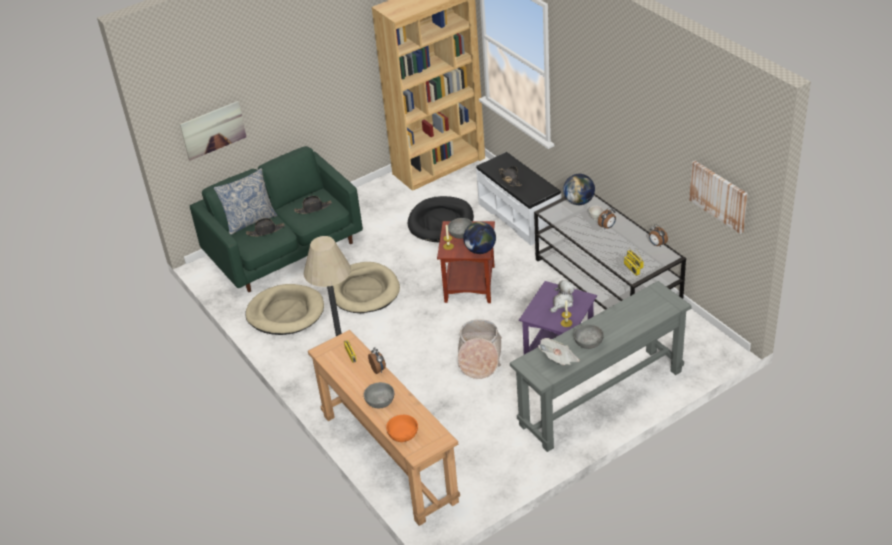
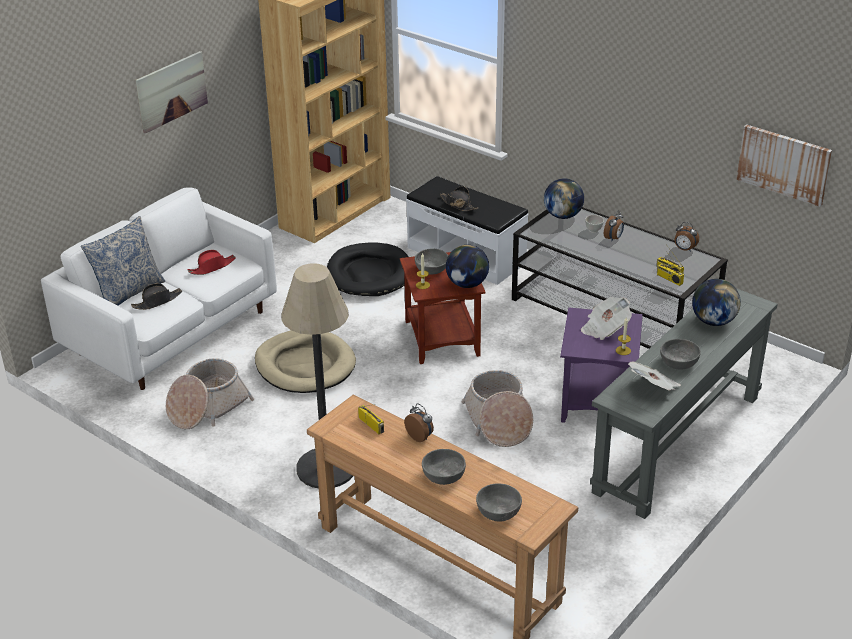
camera: 20 degrees left, 5 degrees down
(213, 130) = (70, 167): picture -> picture (171, 91)
(285, 251) = (172, 333): green sofa -> white sofa
(285, 313) = (207, 407): beige dog bed -> basket
(313, 208) = (212, 267): black hat -> red hat
(403, 434) = (498, 511): orange bowl -> grey bowl
(562, 303) = (605, 329): plush toy -> newspaper
(633, 312) = (713, 321): none -> globe

